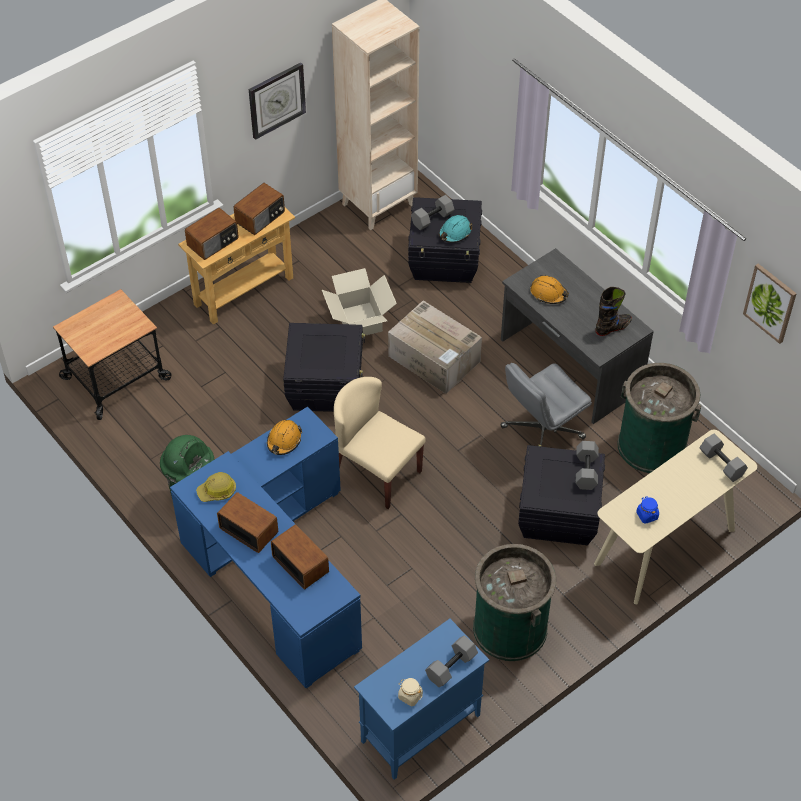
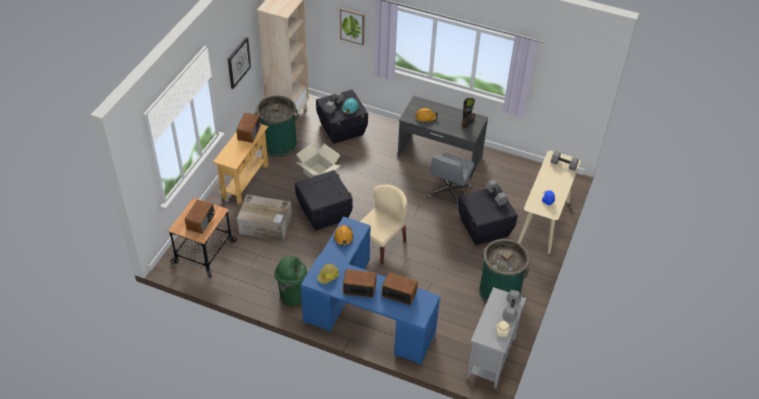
camera: 30 degrees left, 5 degrees down
(213, 242) = (232, 154): radio -> radio (201, 222)
(377, 473) = (381, 244): beige chair -> beige chair turned 120 degrees clockwise
(420, 729) = (491, 358): blue cabinet -> grey cabinet
(435, 359) = (371, 178): cardboard box -> cardboard box (266, 225)
(651, 445) = (504, 178): green trash can -> green trash can (278, 143)
(770, 302) = (559, 73): picture -> picture (352, 26)

